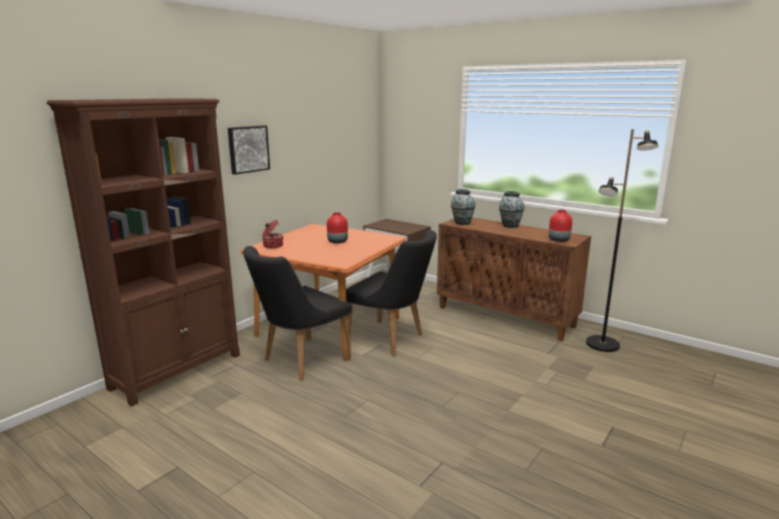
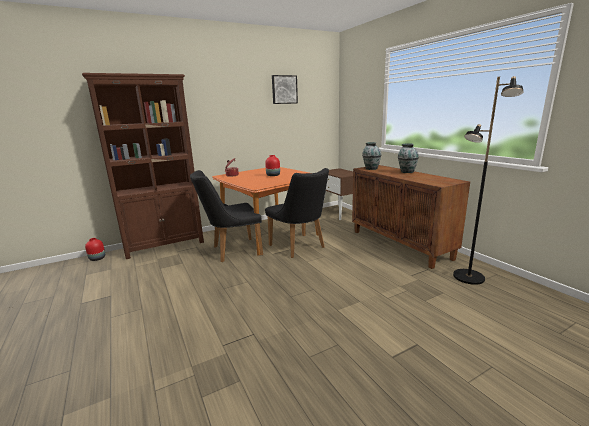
camera: 25 degrees right, 0 degrees up
(248, 149) = (224, 112): picture -> picture (284, 89)
(558, 240) = (433, 182): red vase -> red vase (97, 258)

